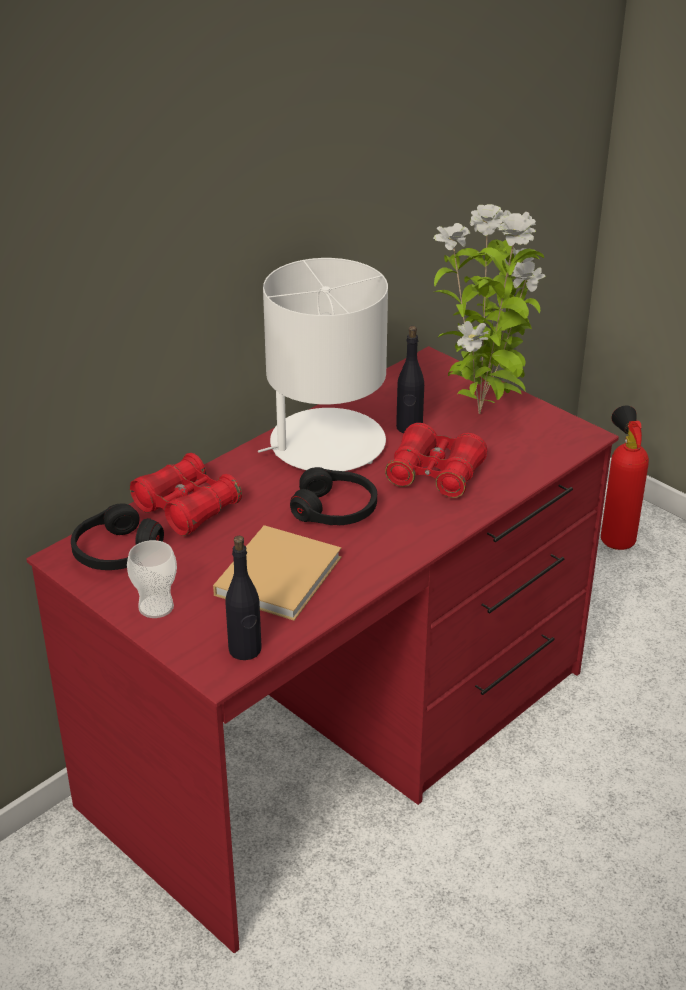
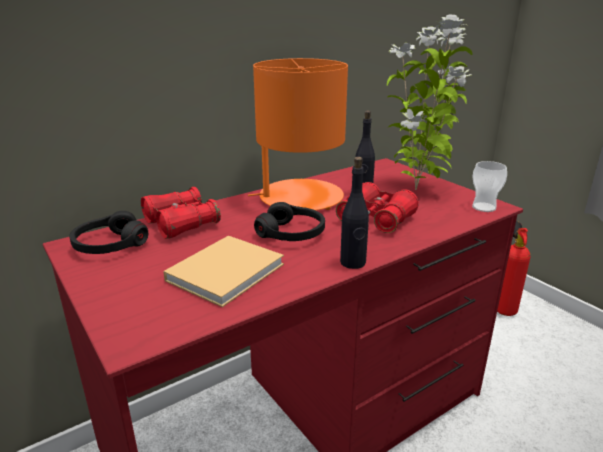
camera: 10 degrees right, 10 degrees down
(156, 607) = (112, 284): cup -> cup (484, 207)
(245, 650) = (165, 327): black bottle -> black bottle (353, 263)
(326, 443) = (300, 197): white table lamp -> orange table lamp

